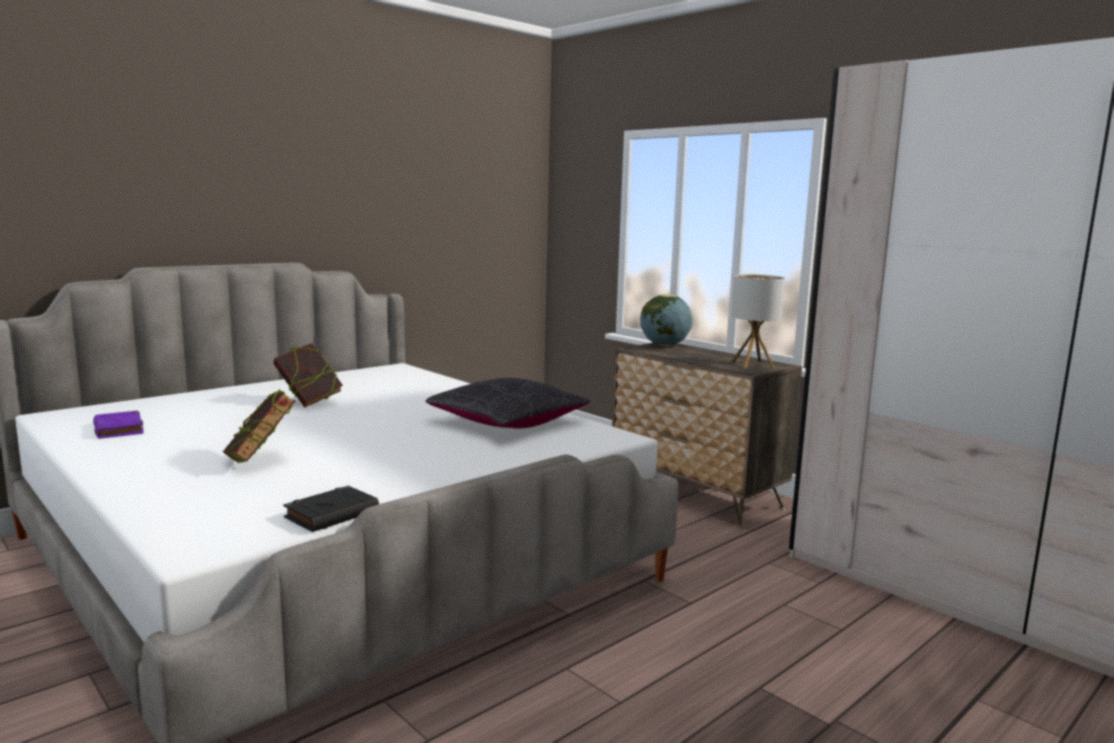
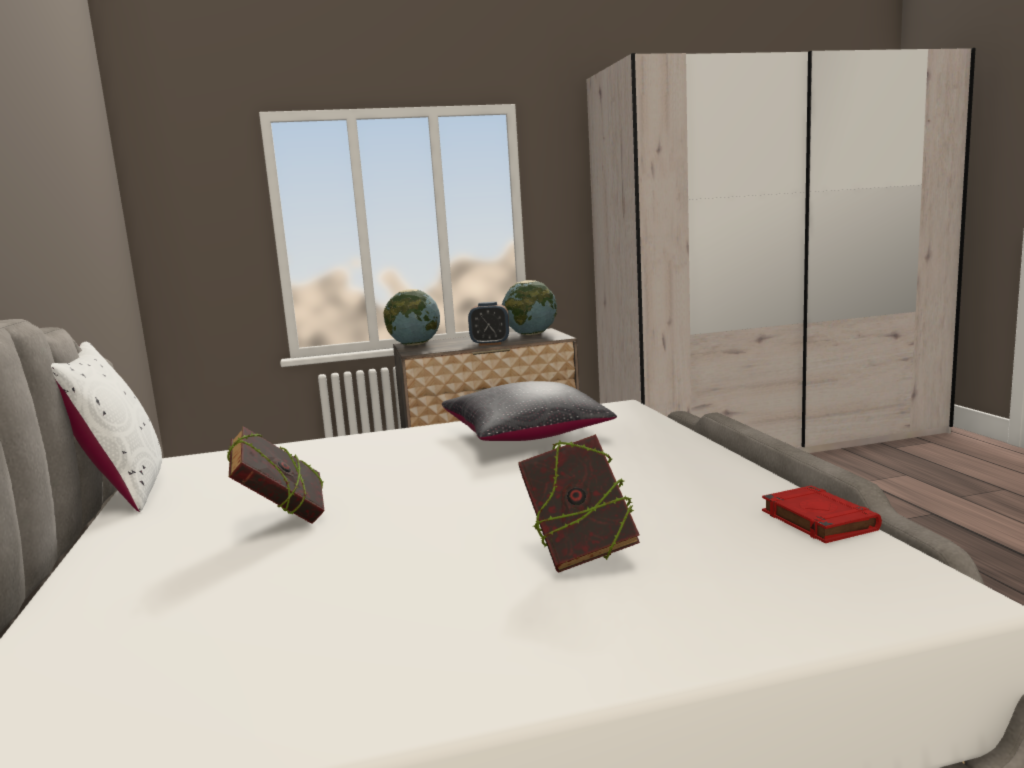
camera: 60 degrees left, 0 degrees up
(119, 429) = (235, 685): purple book -> none
(332, 514) = (817, 520): black book -> red book
(350, 370) = (123, 489): none -> white pillow
(692, 359) = (490, 343): none -> alarm clock
(752, 364) = (531, 334): table lamp -> globe

